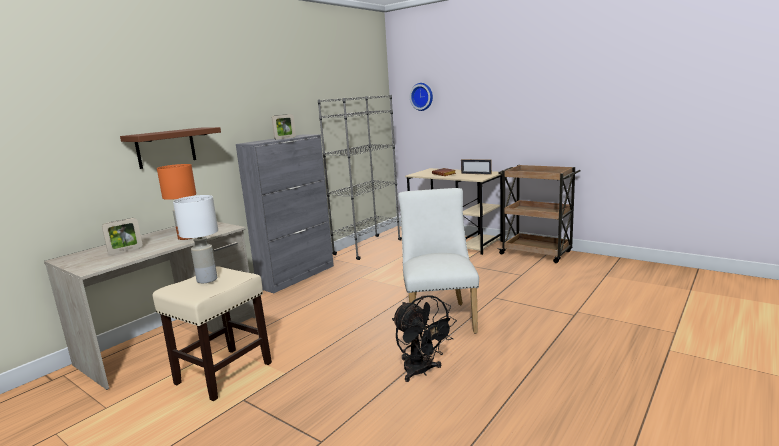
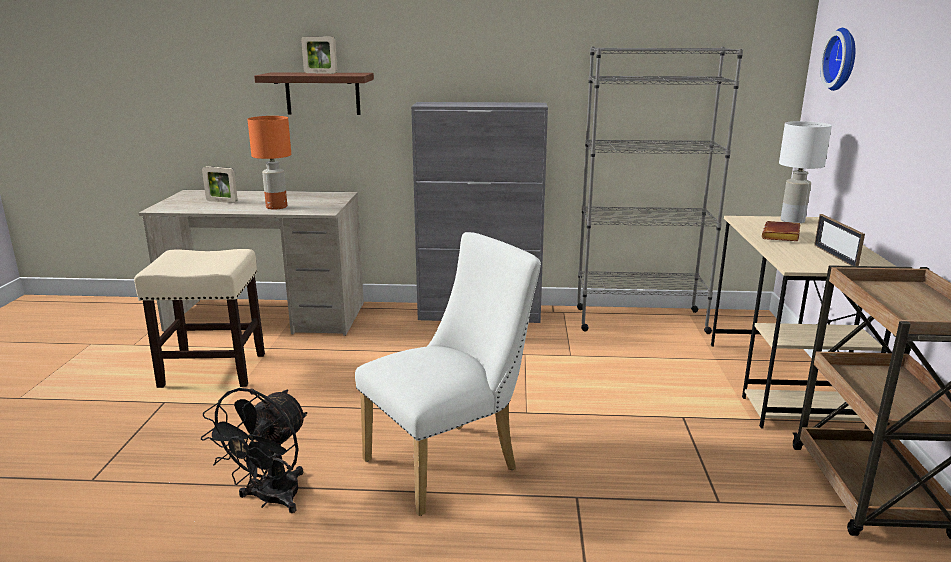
camera: 55 degrees right, 5 degrees up
(207, 279) = (204, 258): white table lamp -> white table lamp (793, 221)
(285, 138) = (484, 104): picture frame -> picture frame (320, 73)

